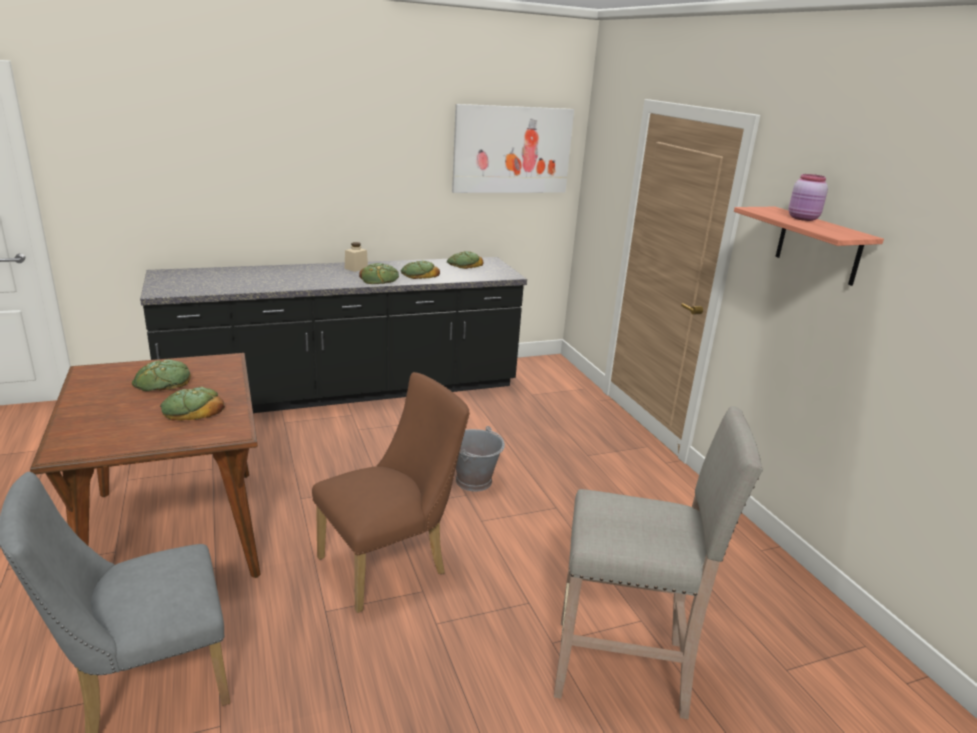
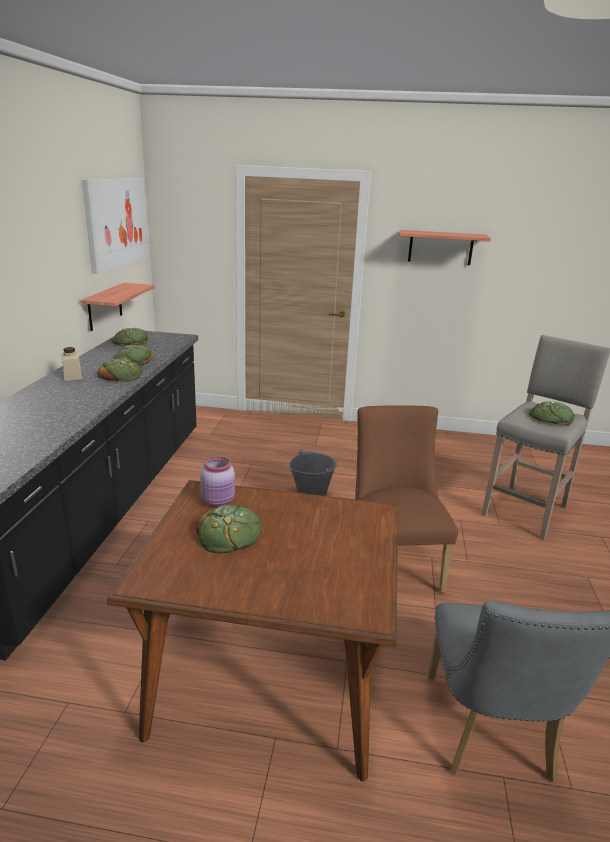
camera: 60 degrees left, 0 degrees up
(192, 409) = (314, 525): bread -> bread (551, 418)
(468, 227) = (105, 306): none -> shelf
(803, 219) = (438, 232): pink jar -> pink jar (219, 501)

